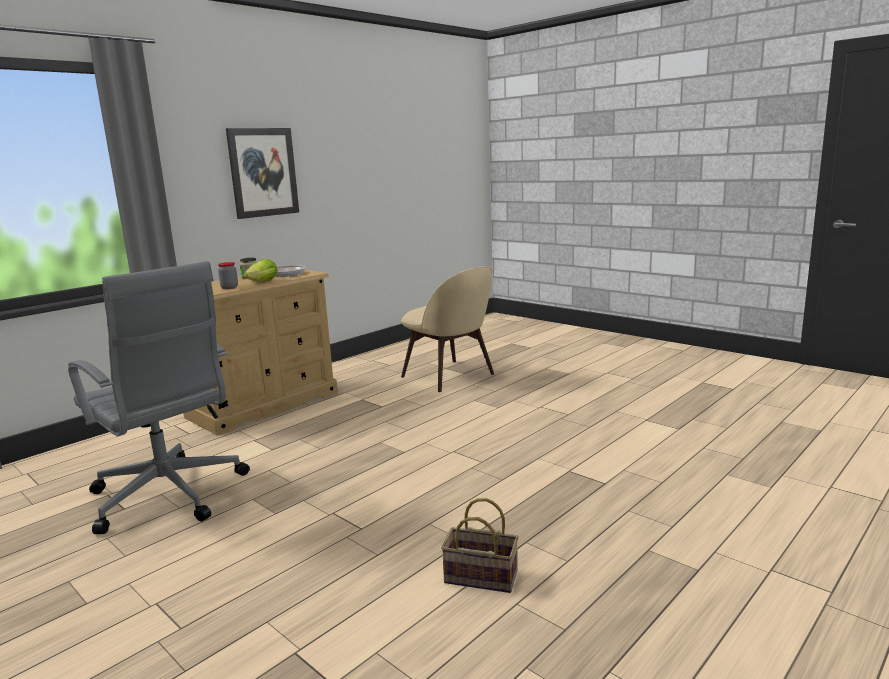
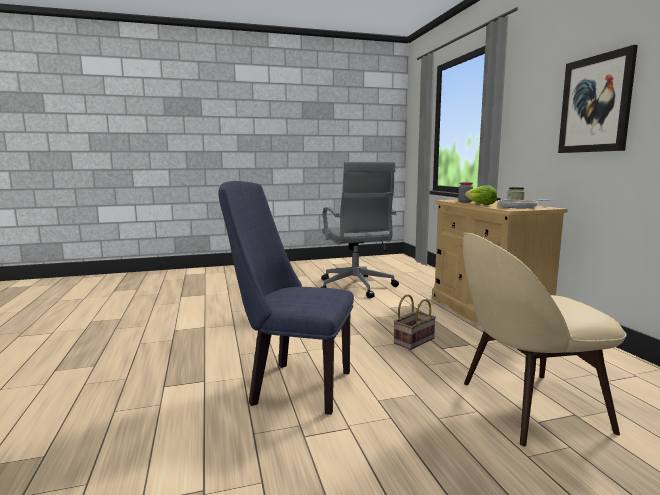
camera: 120 degrees right, 5 degrees down
(169, 496) = (356, 287): grey office chair -> grey office chair turned 90 degrees counterclockwise
(479, 578) = (175, 323): basket -> basket (414, 340)
(521, 435) = (293, 386): none -> blue chair

